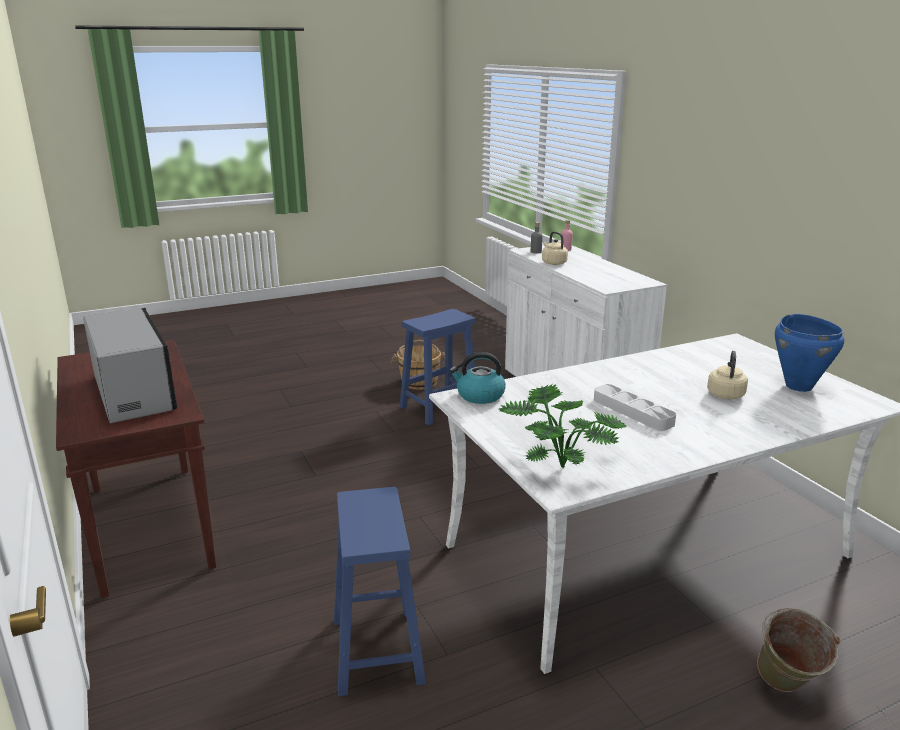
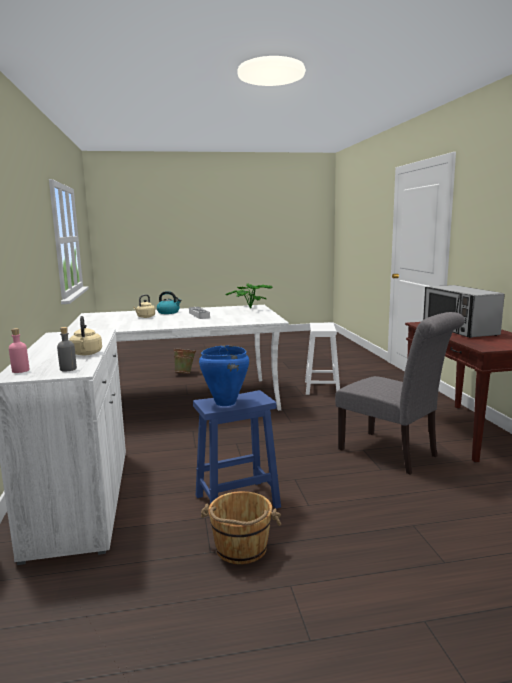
camera: 165 degrees left, 10 degrees down
(279, 472) = (393, 454): none -> grey chair
(378, 652) = (321, 387): blue stool -> white stool
(479, 395) = (263, 320): kettle -> kettle (169, 312)
(799, 386) = (104, 318): blue cooking pot -> blue cooking pot (225, 403)

